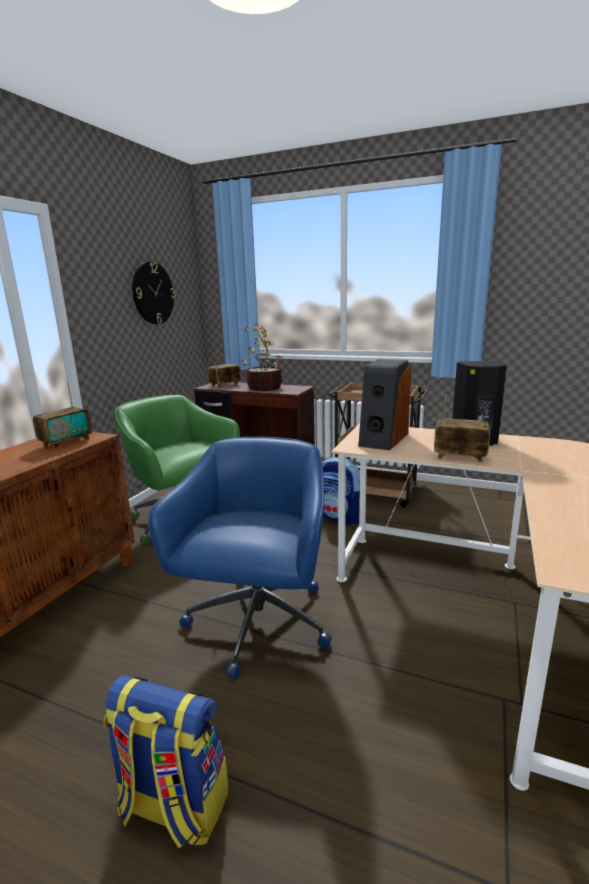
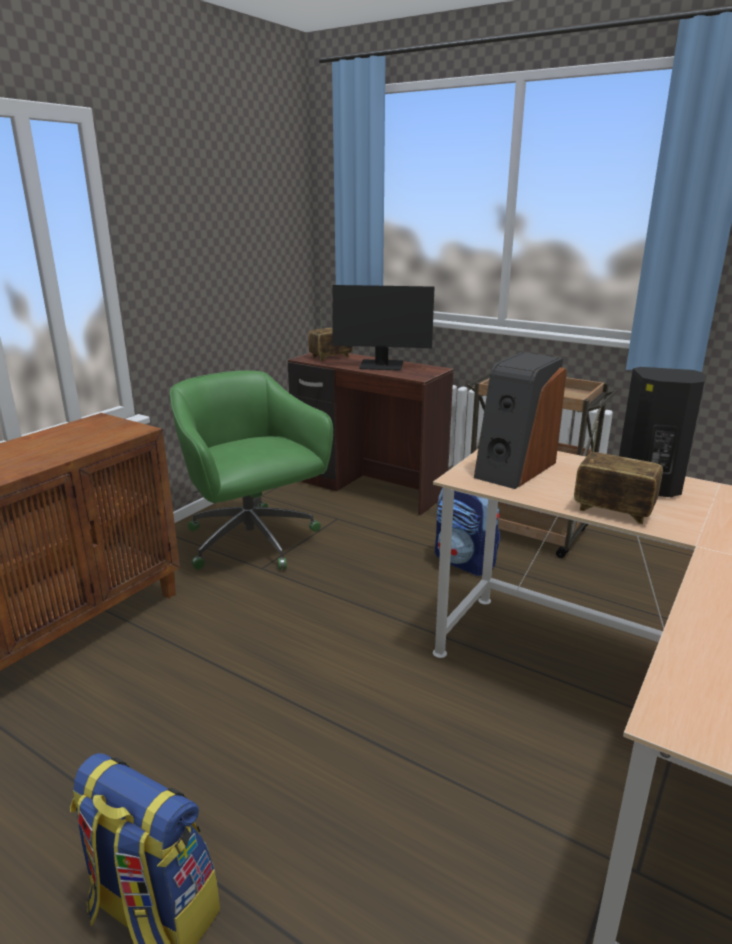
camera: 10 degrees right, 5 degrees up
(66, 442) = (95, 434): radio -> none
(153, 293) = (237, 225): wall clock -> none
(257, 624) = (311, 700): blue office chair -> none
(263, 388) = (381, 366): potted plant -> monitor

